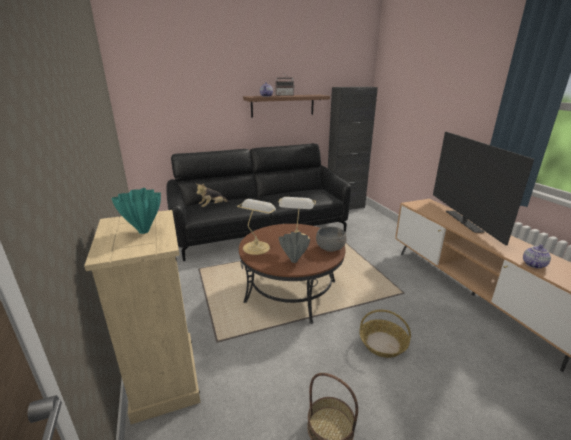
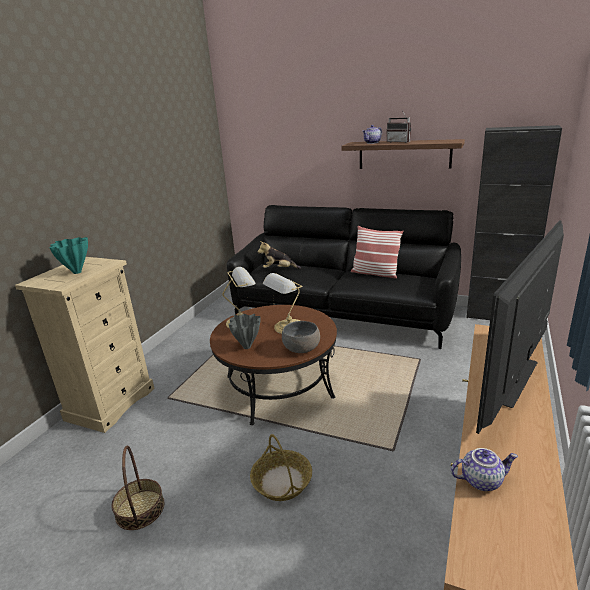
camera: 45 degrees right, 0 degrees up
(286, 193) = (375, 273): none -> pillow

